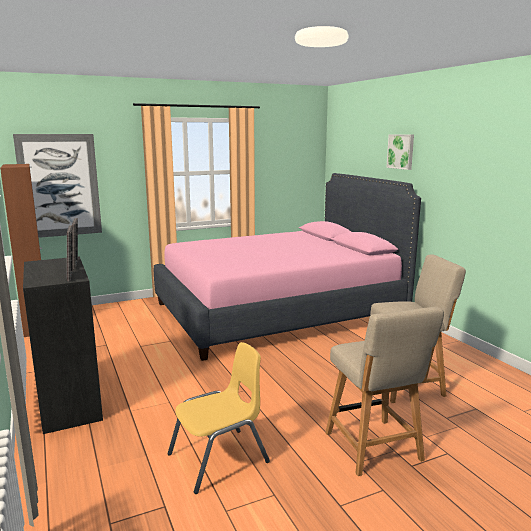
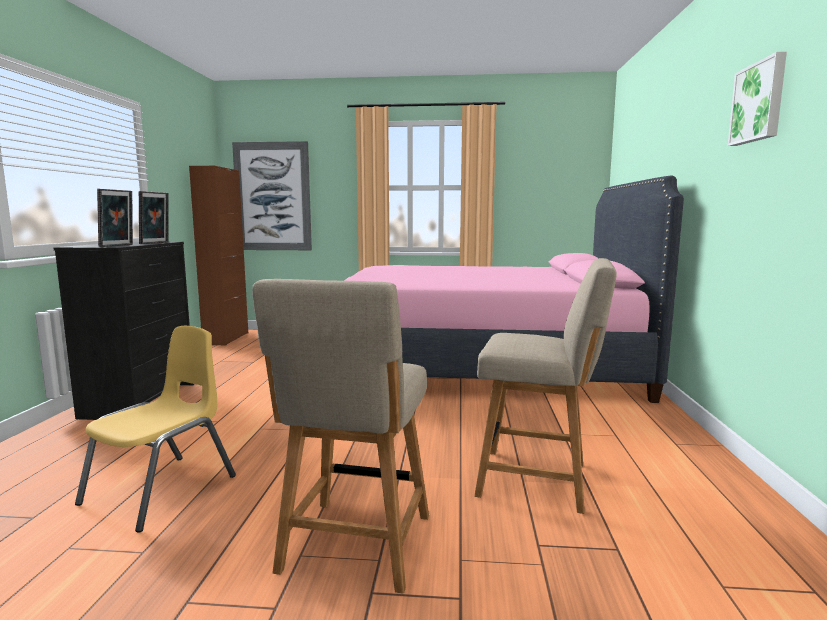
camera: 30 degrees right, 5 degrees down
(219, 459) = (162, 490): yellow chair -> yellow chair turned 60 degrees counterclockwise
(401, 151) = (673, 132): picture -> picture (759, 102)

